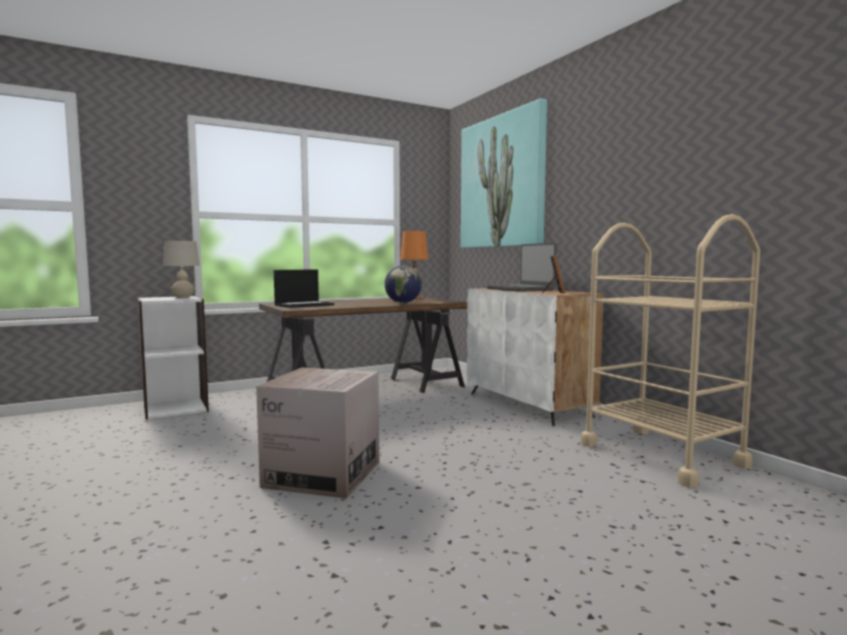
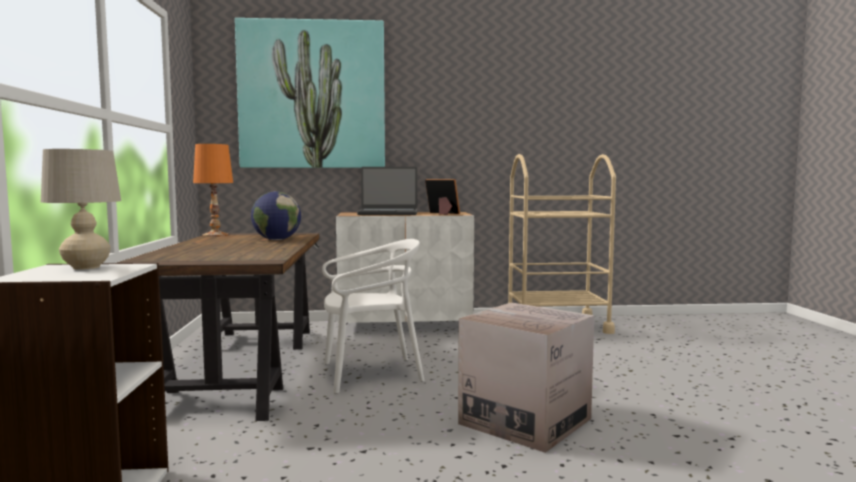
camera: 65 degrees left, 0 degrees up
(304, 305) = (212, 256): laptop -> none
(389, 416) = (370, 374): none -> white chair

